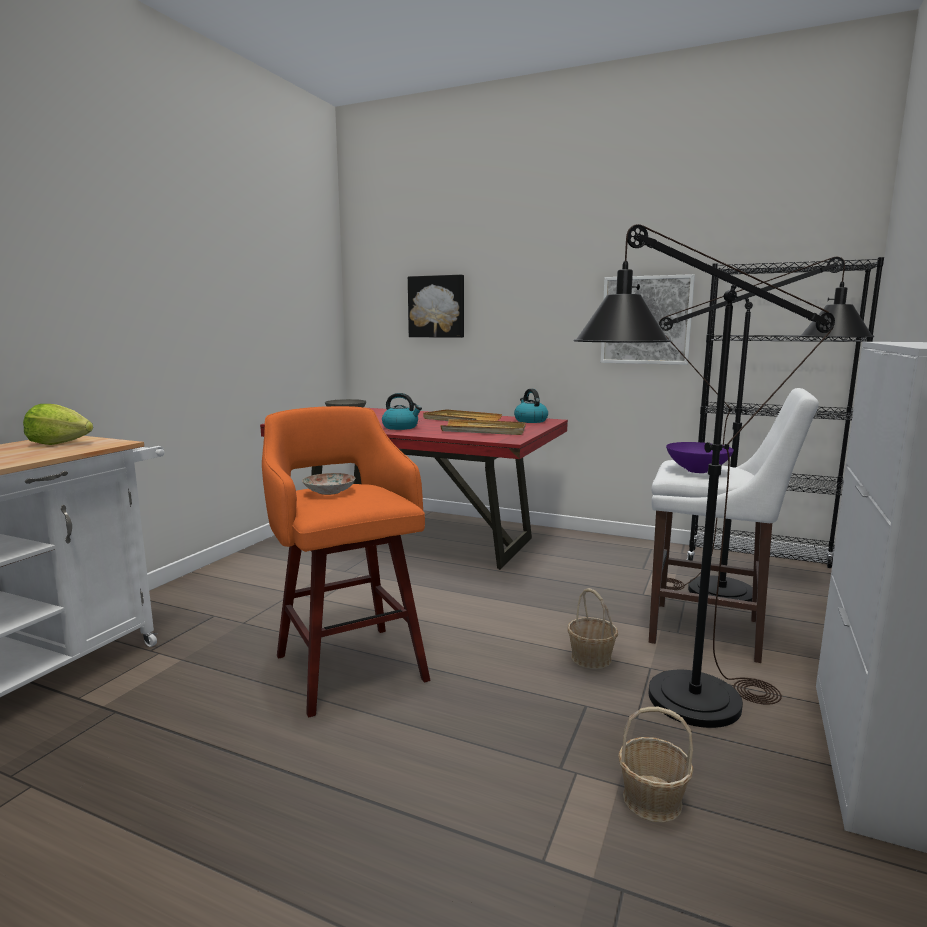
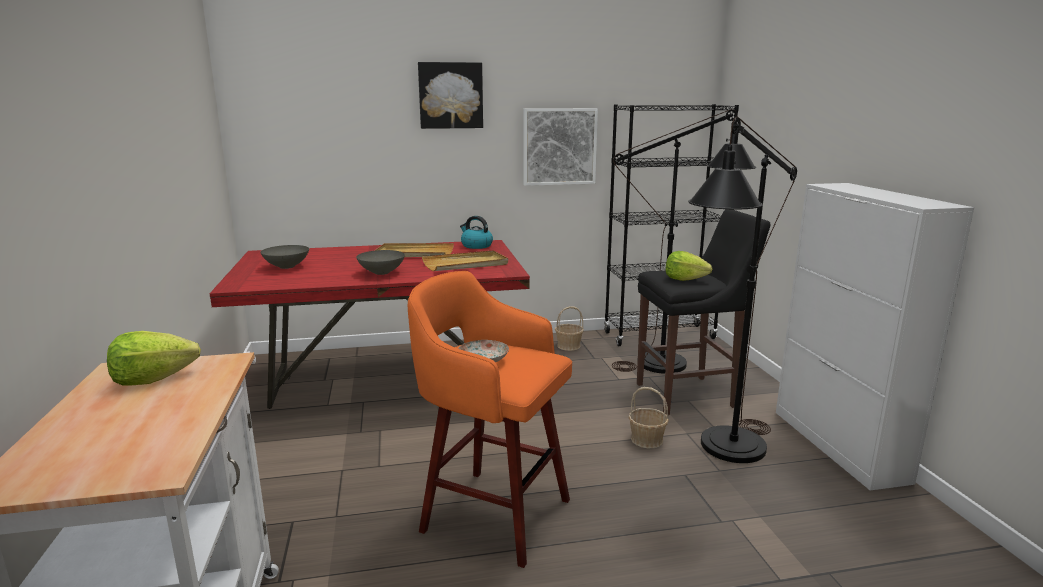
camera: 35 degrees left, 5 degrees up
(401, 427) = (381, 272): kettle -> grey bowl
(437, 306) = (349, 135): picture -> picture (450, 95)
(651, 799) = (784, 517): basket -> basket (568, 346)
(697, 470) = (684, 279): purple bowl -> lettuce
(712, 632) = (690, 395): white stool -> black stool

